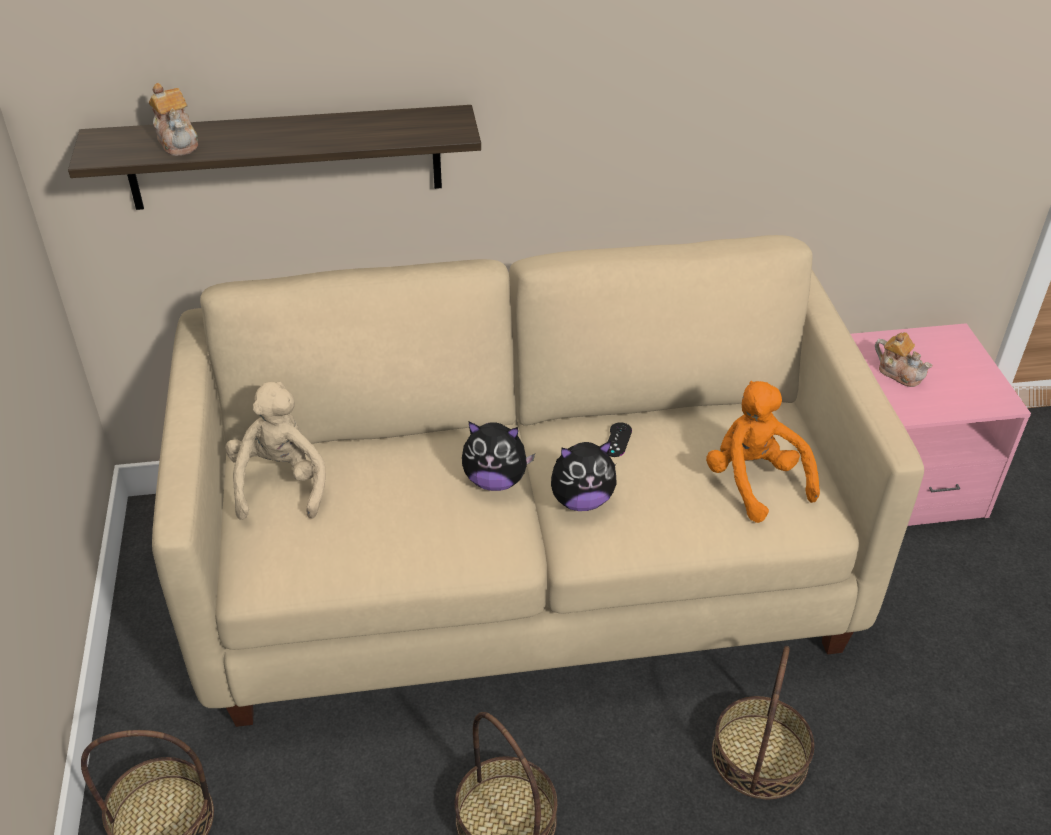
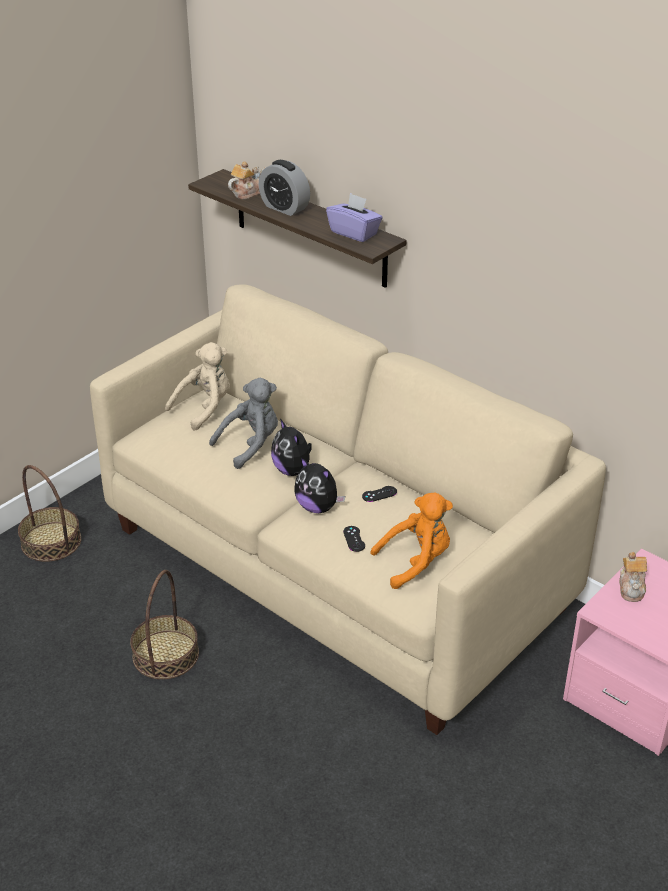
camera: 50 degrees right, 5 degrees down
(178, 142) = (248, 193): teapot -> teapot turned 150 degrees counterclockwise
(264, 137) = (284, 208): none -> alarm clock
(404, 124) = (354, 233): none -> purple tissue box
(408, 486) = (250, 445): none -> grey plush toy
(673, 504) = (354, 539): none -> black game controller
(754, 481) = (416, 562): orange plush toy -> orange plush toy turned 45 degrees clockwise
(759, 755) = (313, 735): basket -> none

